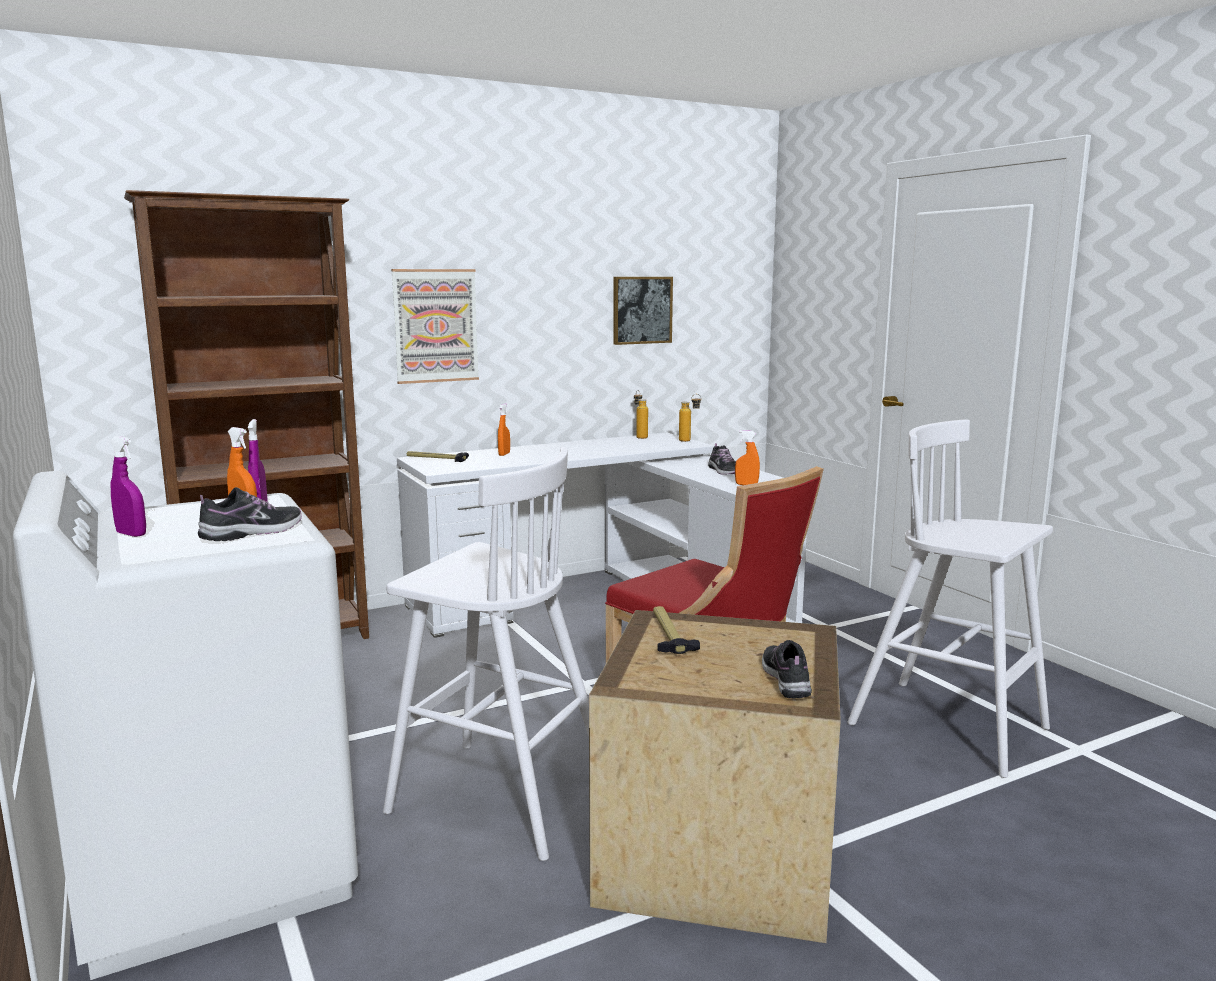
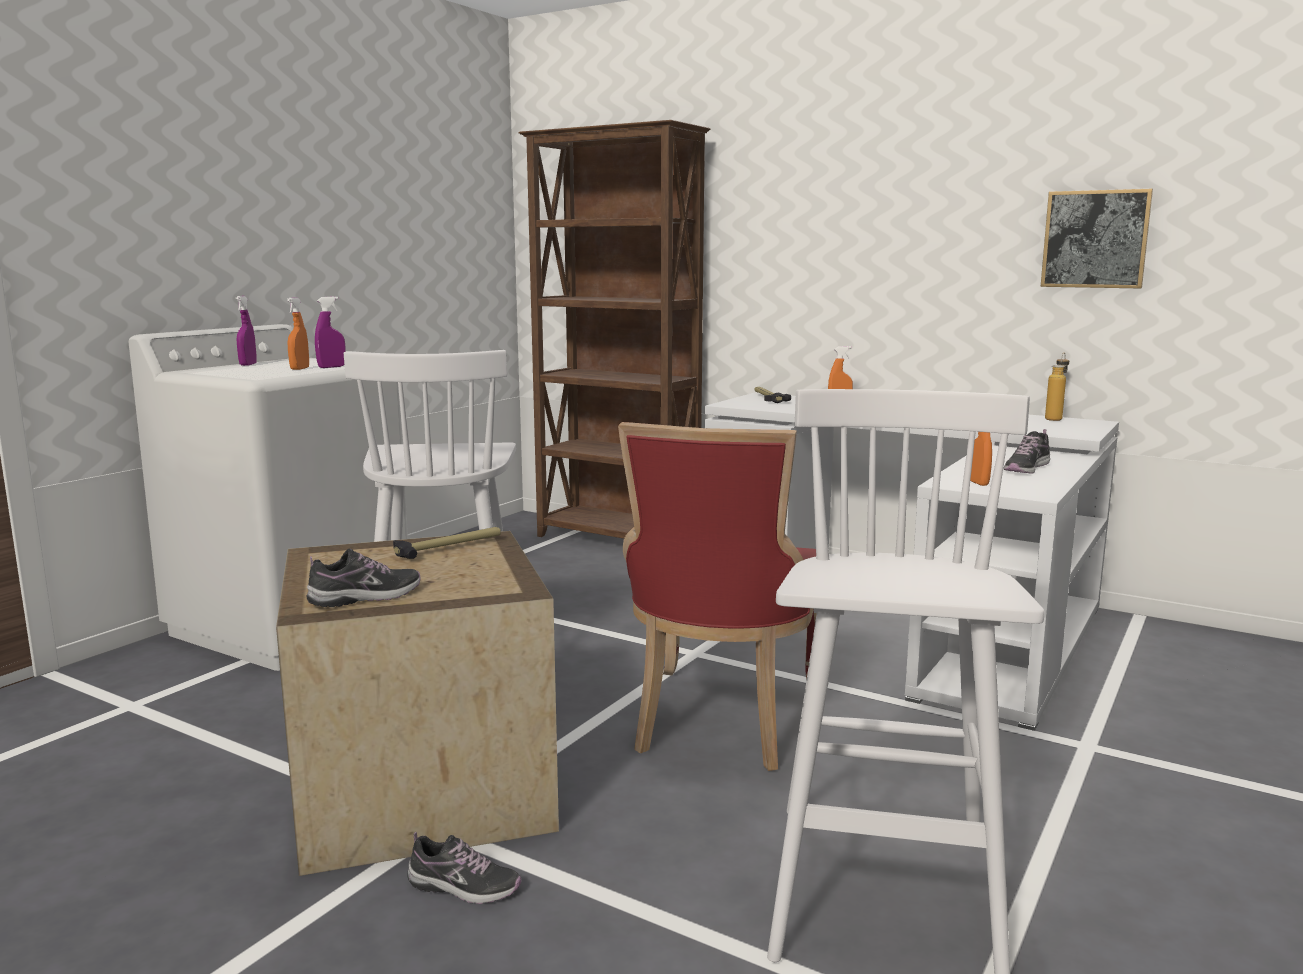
camera: 60 degrees right, 0 degrees up
(253, 532) = (267, 373): shoe -> shoe (463, 887)
(435, 326) = (808, 253): picture -> none
(689, 441) = (1093, 431): bottle -> none

